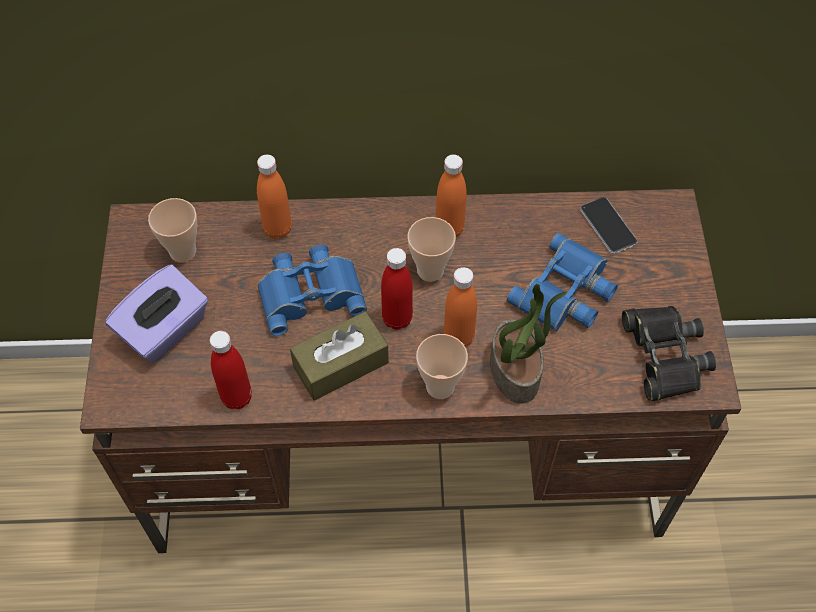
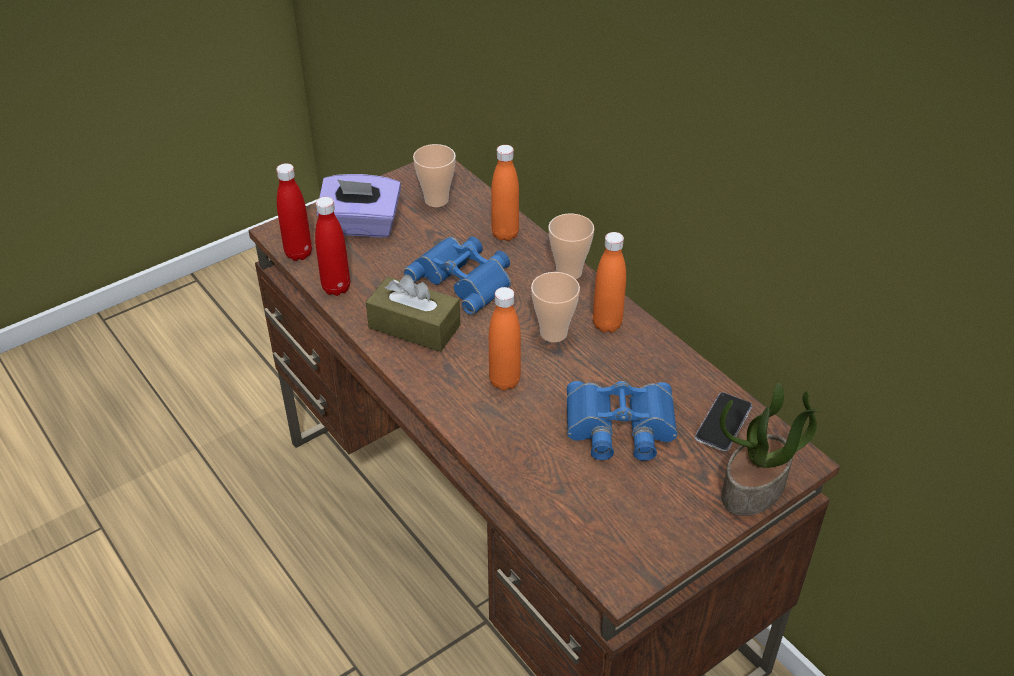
camera: 55 degrees right, 15 degrees down
(397, 319) = (487, 337): red bottle -> red bottle (298, 253)
(440, 386) = (446, 393): cup -> cup (569, 272)
(516, 371) = (505, 433): potted plant -> potted plant (754, 489)
(664, 355) = (620, 530): black binoculars -> none

